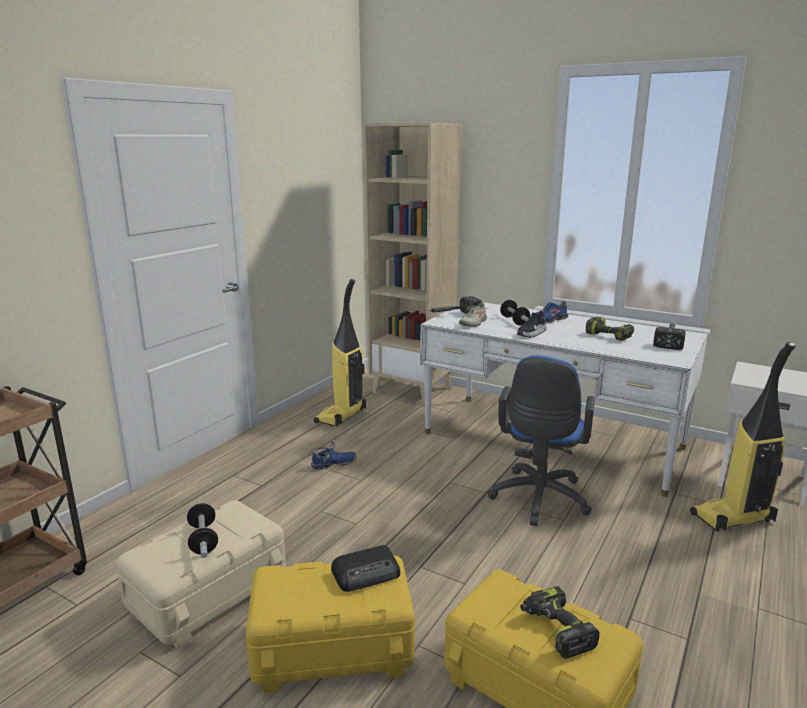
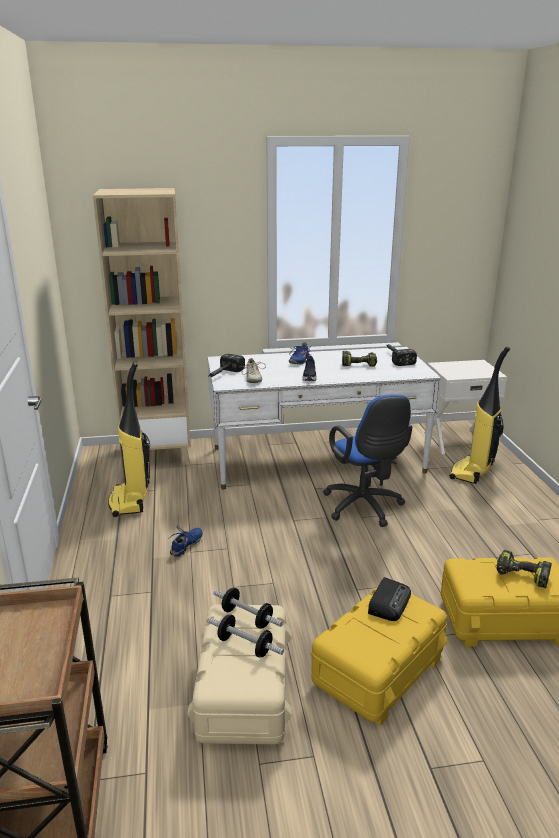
camera: 40 degrees left, 5 degrees up
(514, 321) = (277, 368): dumbbell -> dumbbell (247, 617)

